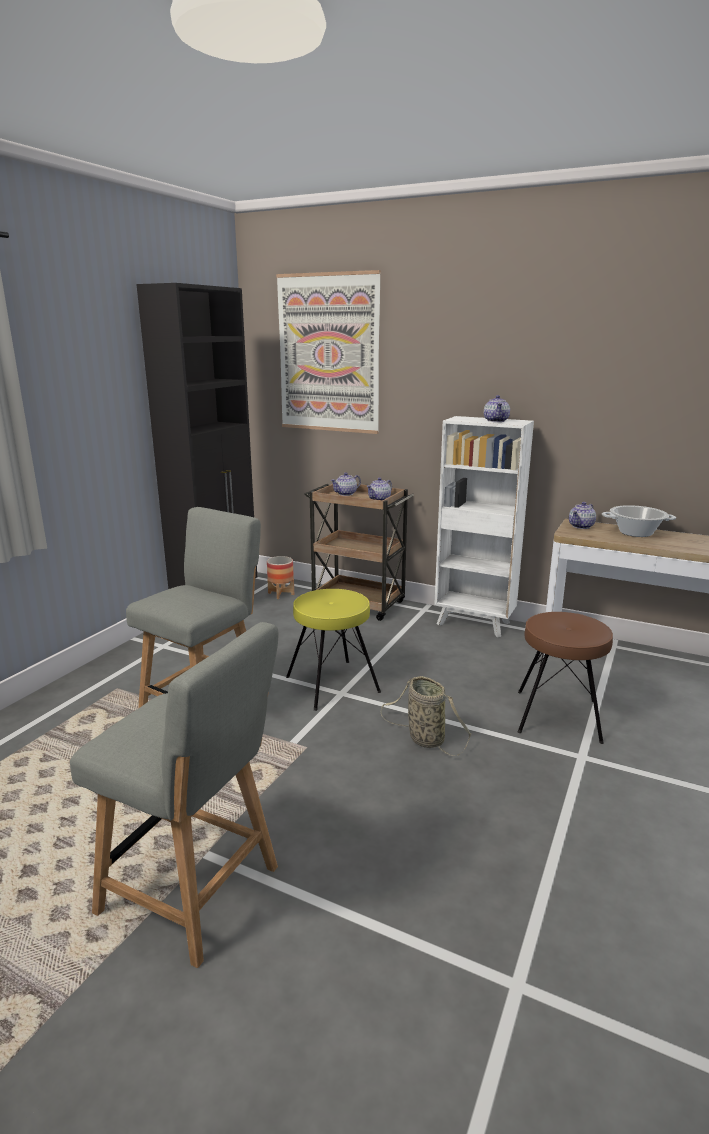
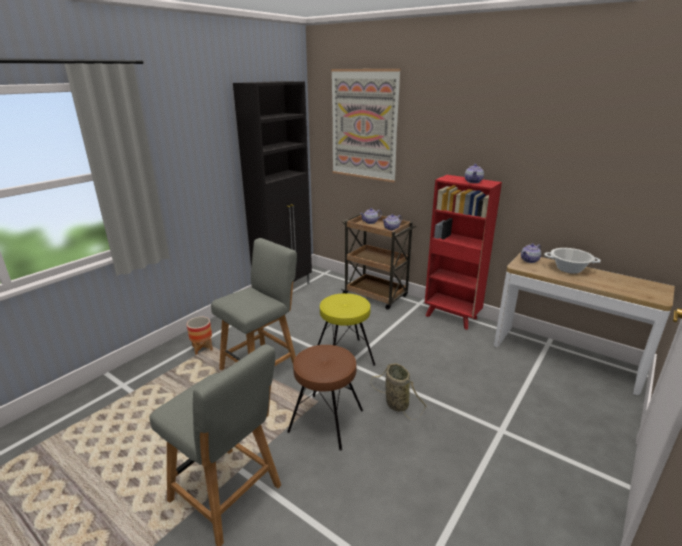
camera: 10 degrees right, 5 degrees up
(281, 594) = (327, 283): planter -> planter (202, 348)
(474, 624) = (452, 317): white bookcase -> red bookcase
(557, 715) = (492, 396): brown stool -> brown stool (326, 420)

